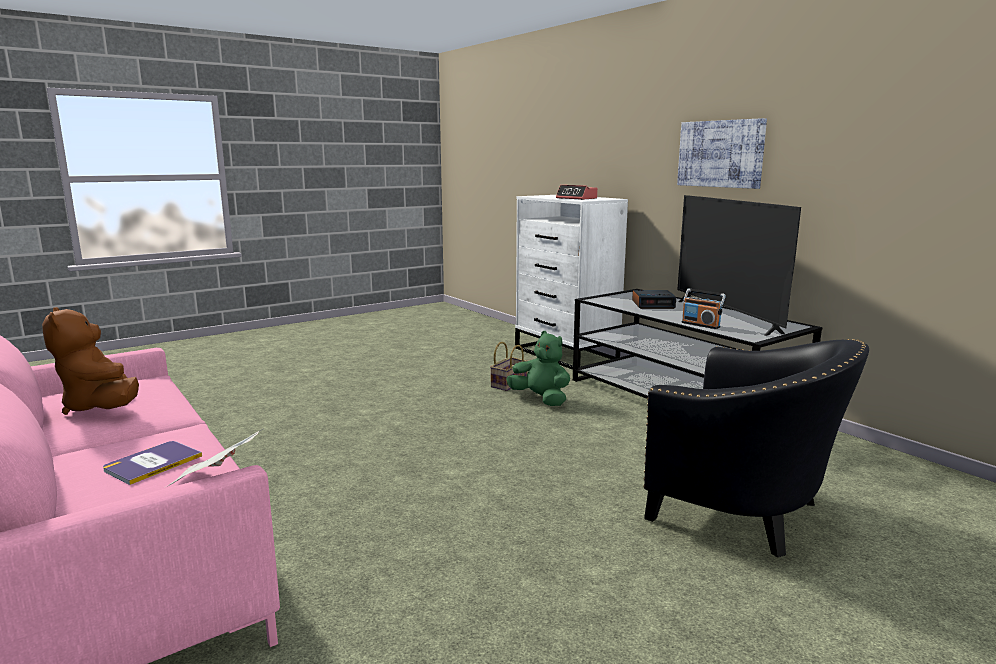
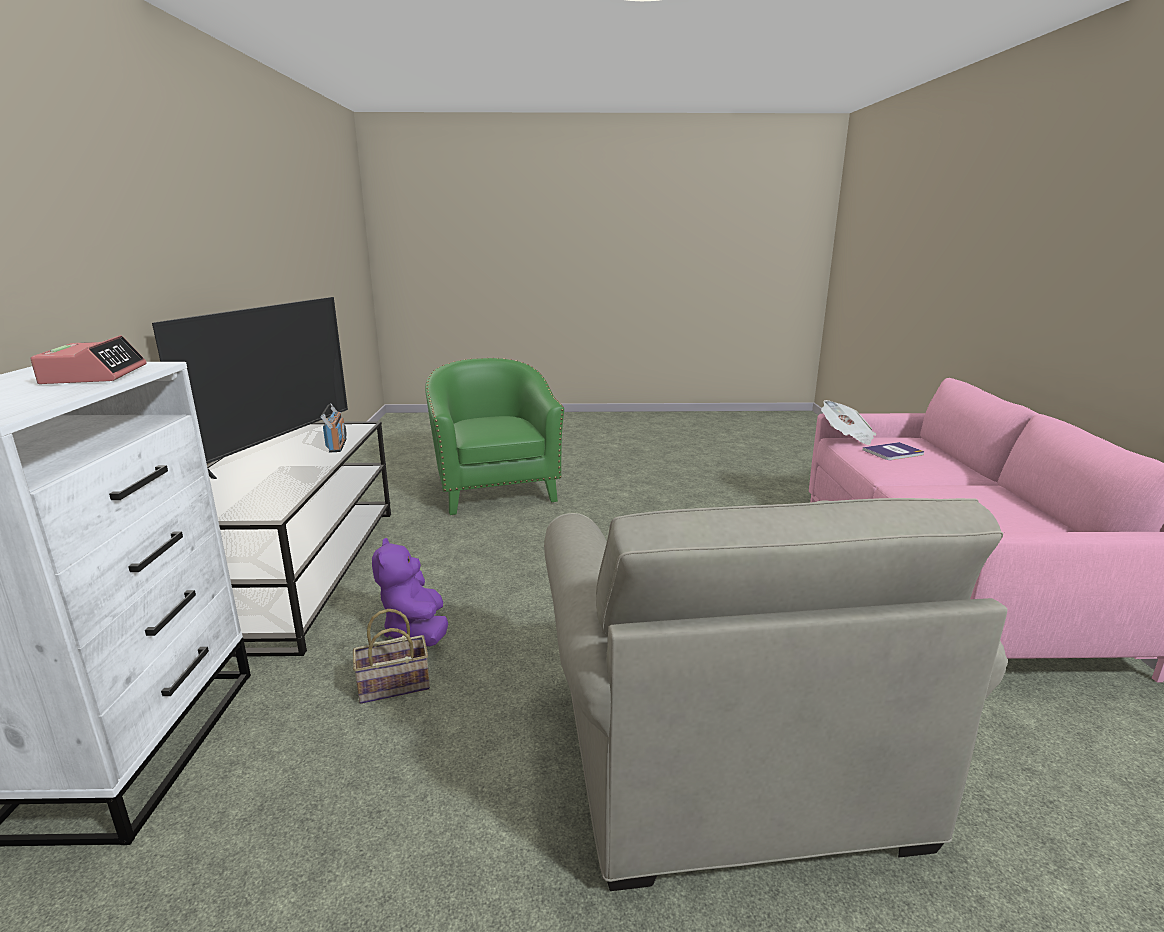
camera: 145 degrees left, 5 degrees up
(101, 407) = (986, 504): brown plush toy -> none
(326, 405) = (724, 753): none -> beige armchair
(541, 399) = (416, 631): green plush toy -> purple plush toy
(653, 304) = (253, 483): alarm clock -> none
(720, 154) = (151, 252): picture -> none
(744, 511) = (495, 490): black armchair -> green armchair

